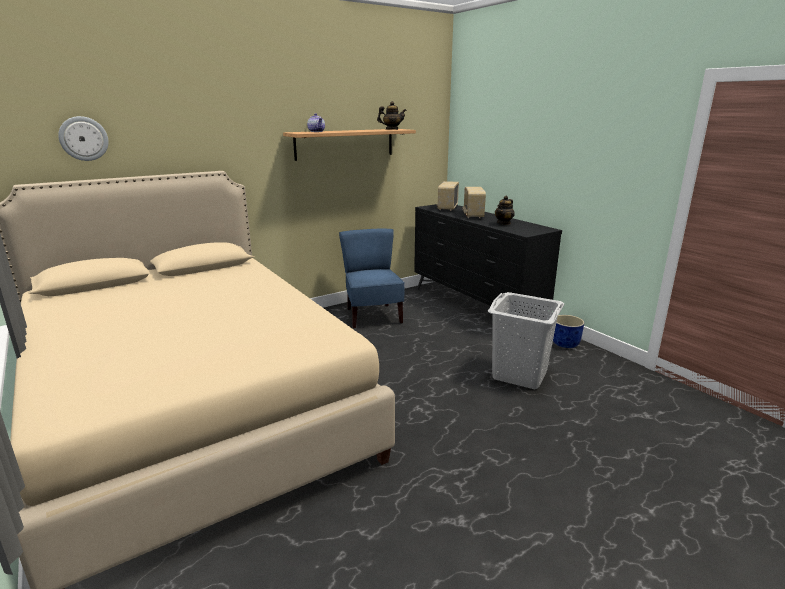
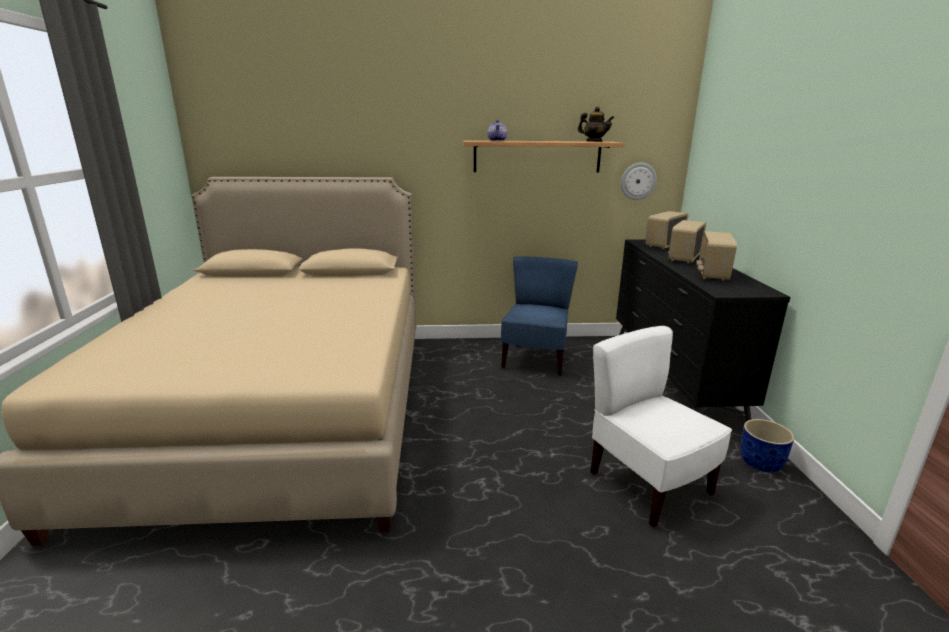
camera: 30 degrees right, 0 degrees up
(83, 138) = (269, 139): wall clock -> wall clock (638, 181)
(504, 223) = (711, 274): teapot -> radio
(519, 374) = (648, 484): grey laundry basket -> white chair

